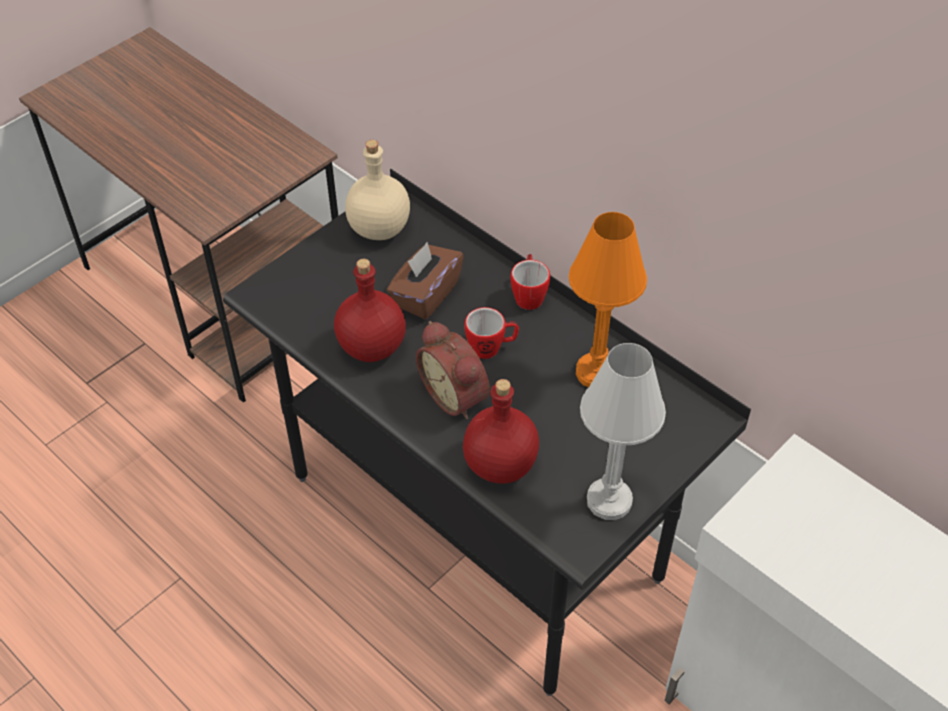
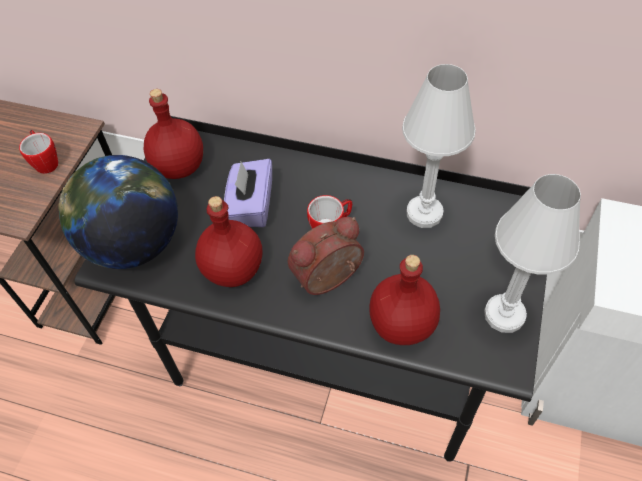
camera: 25 degrees left, 5 degrees up
(295, 285) = (134, 244): none -> globe
(378, 228) = (178, 167): beige bottle -> red bottle
(425, 295) = (251, 206): brown tissue box -> purple tissue box
(457, 395) = (329, 280): alarm clock -> alarm clock turned 120 degrees clockwise
(529, 295) = (332, 172): mug -> mug (46, 162)
(596, 372) = (424, 213): orange table lamp -> white table lamp

